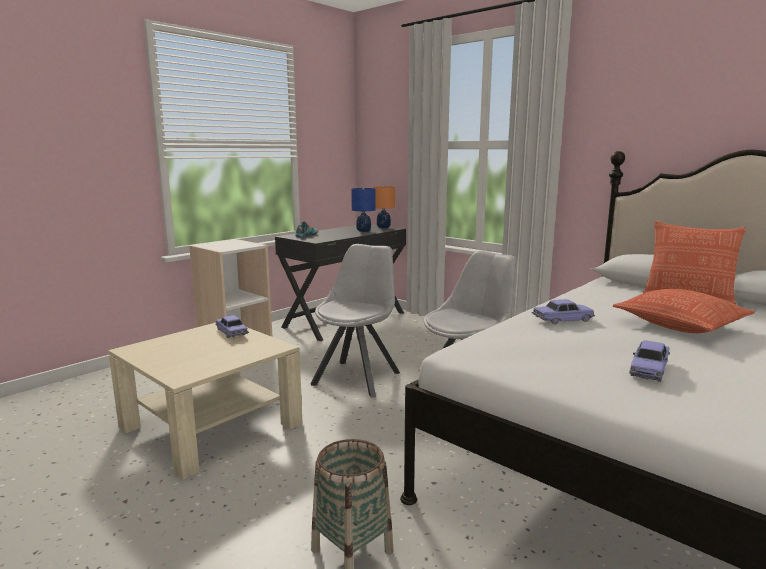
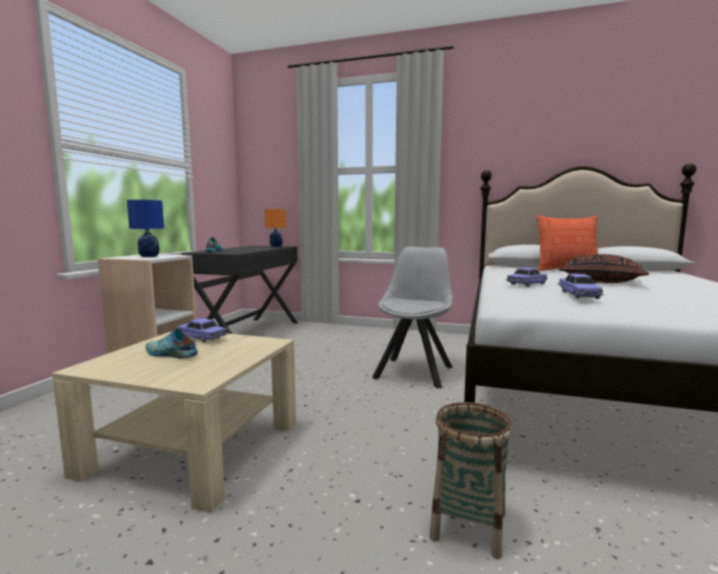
camera: 25 degrees left, 5 degrees down
(193, 346) = (170, 354): none -> shoe
(357, 377) = (309, 375): grey chair -> none
(363, 231) = (262, 248): blue table lamp -> blue table lamp (148, 256)
(648, 369) = (647, 301): toy car -> toy car (578, 295)
(680, 325) = (600, 281): orange pillow -> black pillow

